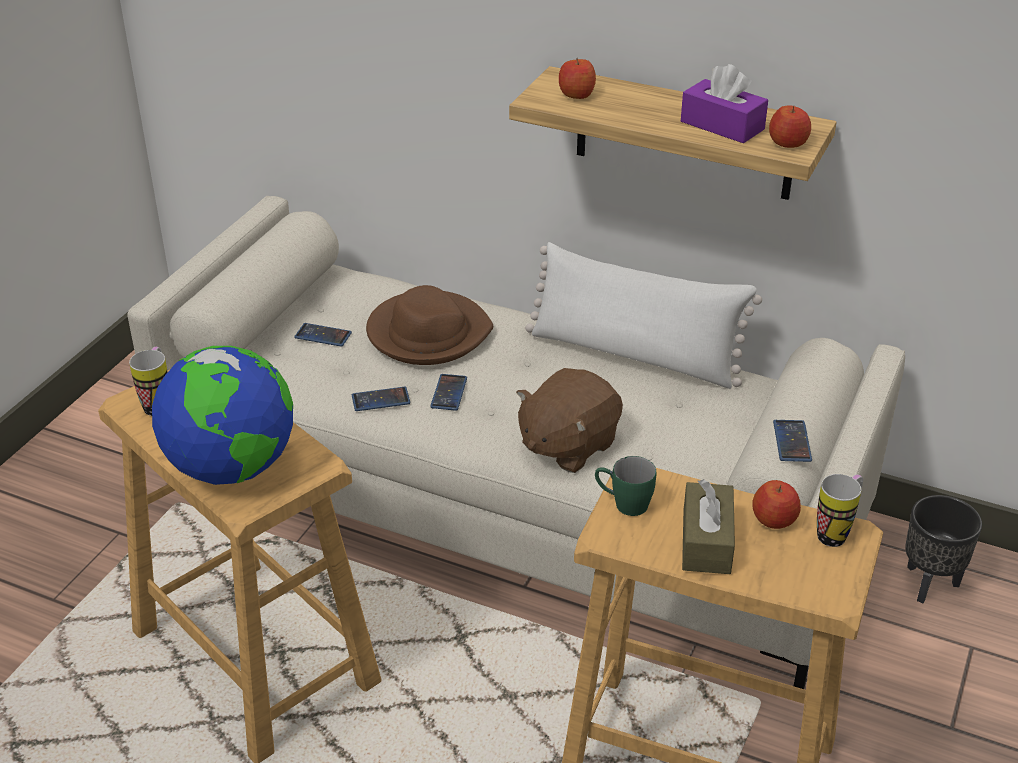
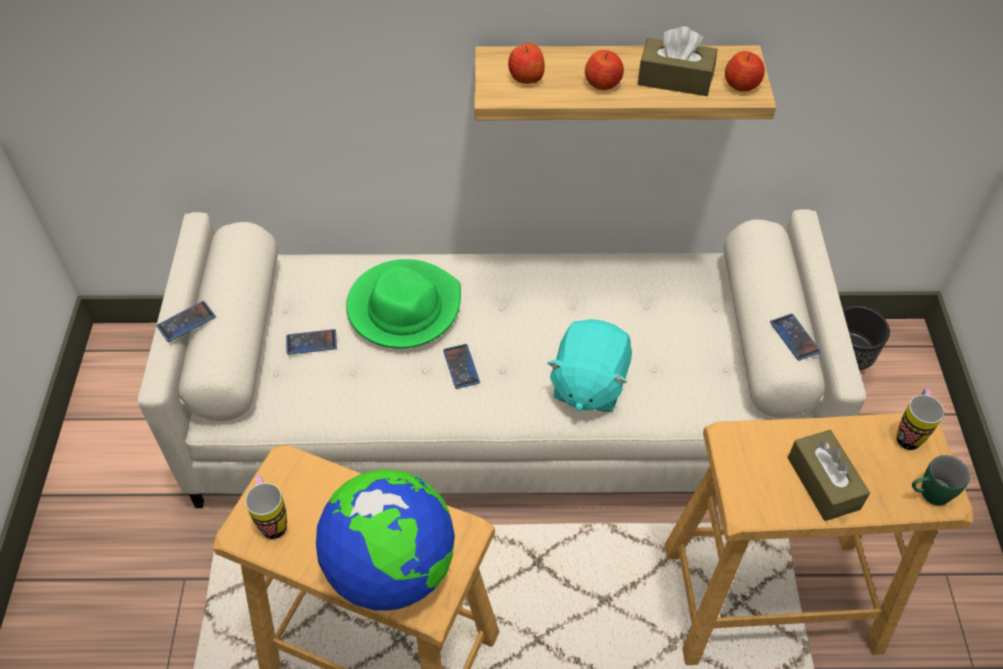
camera: 25 degrees left, 15 degrees up
(380, 400) = (407, 396): phone -> phone (186, 322)
(428, 333) = (404, 307): brown hat -> green hat
(567, 445) = (588, 384): brown plush toy -> turquoise plush toy
(623, 504) = (739, 471): green mug -> green mug (928, 494)
(634, 355) = (586, 270): white pillow -> none
(722, 125) = (675, 79): purple tissue box -> brown tissue box
(774, 519) = (858, 439): apple -> apple (603, 83)

